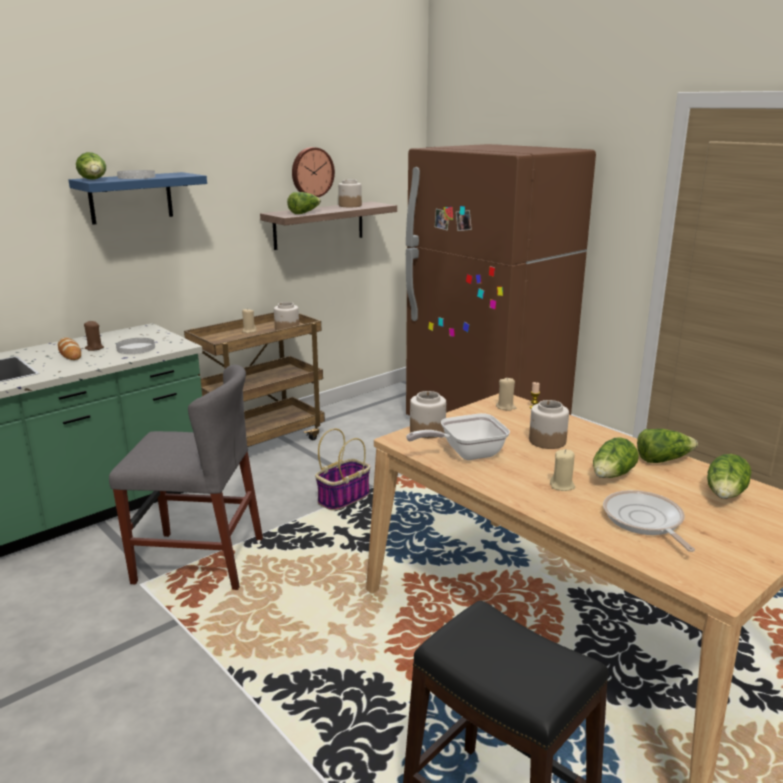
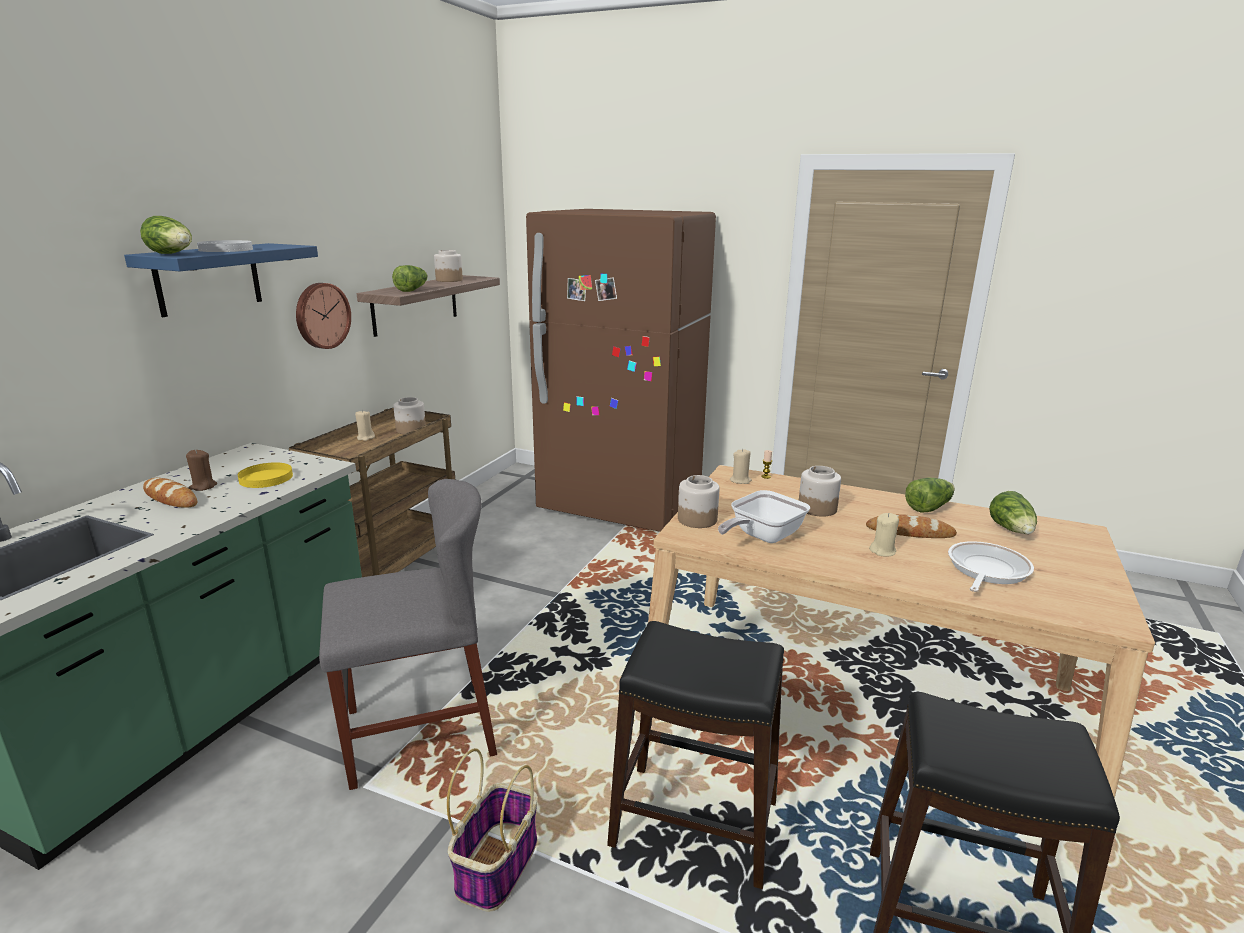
camera: 25 degrees left, 0 degrees up
(136, 348) = (266, 478): white plate -> yellow plate
(311, 172) = (404, 242): wall clock -> wall clock (321, 315)
(342, 681) = (695, 825): none -> black stool
(344, 498) = (535, 613): basket -> basket (497, 864)
(612, 476) = (910, 532): lettuce -> bread
(644, 521) = (986, 570): frying pan -> frying pan turned 75 degrees clockwise

